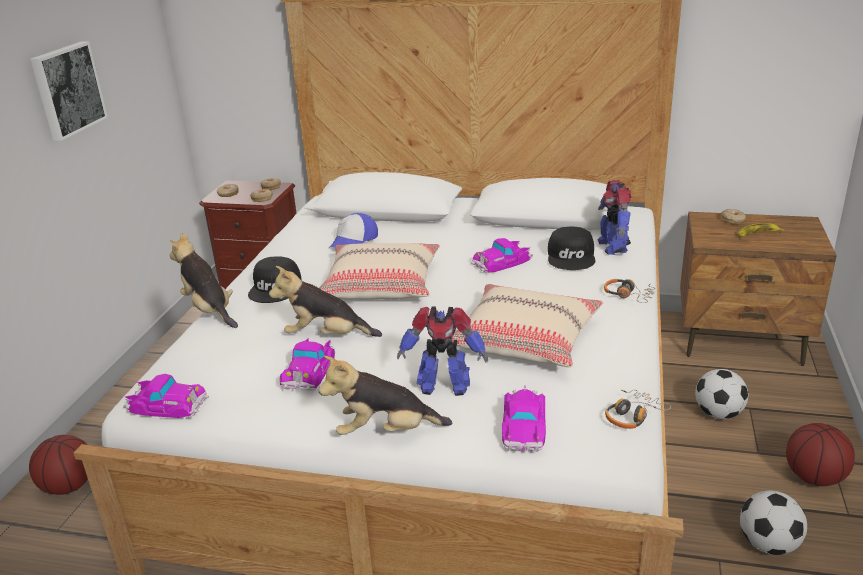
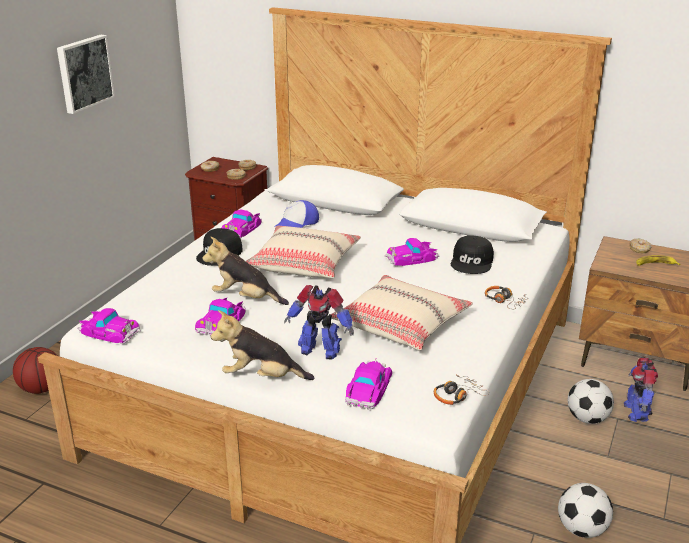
camera: 10 degrees right, 0 degrees up
(209, 310) = (163, 265): plush toy -> none
(291, 254) = (242, 228): none -> toy car
(613, 246) = (512, 258): toy robot -> toy robot (636, 412)
(813, 477) = (647, 484): basketball -> none

